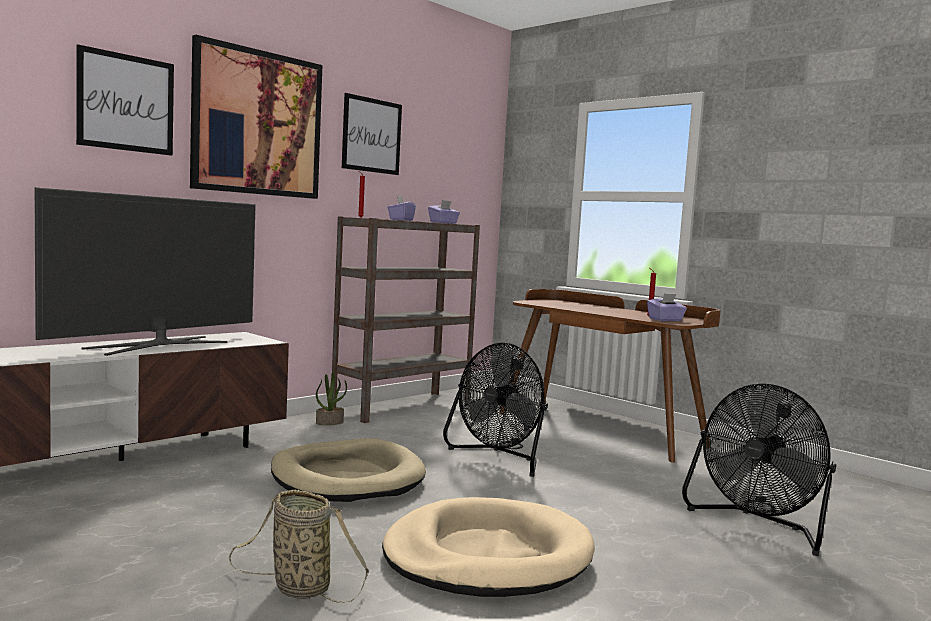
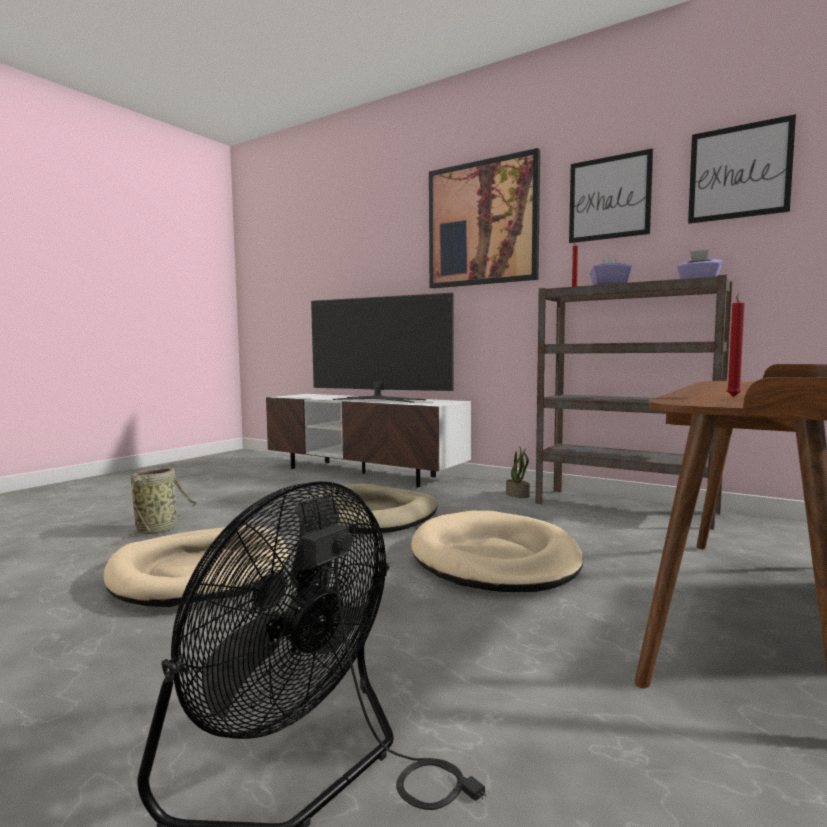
camera: 80 degrees right, 0 degrees up
(126, 103) = (393, 237): picture -> picture (739, 172)
(500, 457) = (494, 559): black fan -> beige dog bed
(665, 320) = (720, 399): purple tissue box -> none

